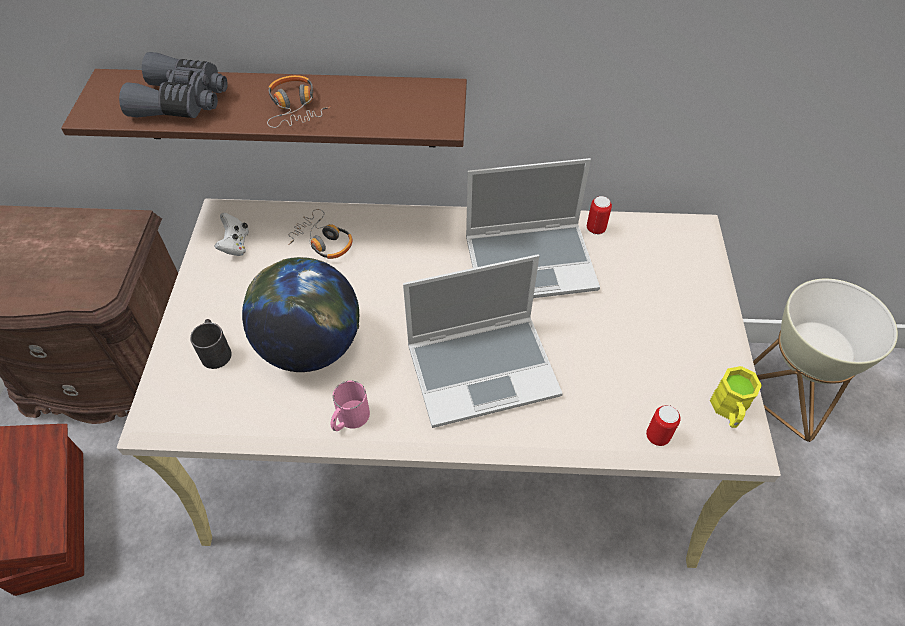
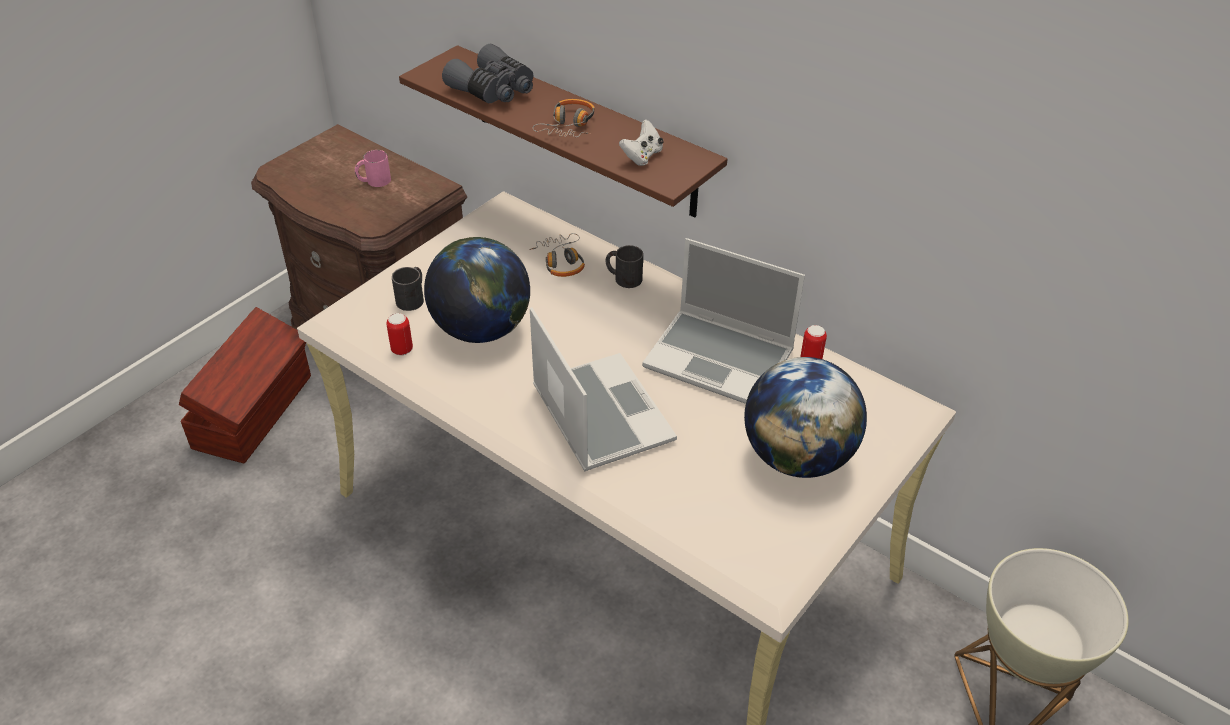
camera: 35 degrees right, 10 degrees down
(235, 244) = (492, 233): white game controller -> white game controller (642, 156)
(349, 419) = (463, 391): pink mug -> pink mug (374, 181)
(389, 230) = (623, 277): none -> black mug
(484, 369) = (599, 413): laptop -> laptop turned 135 degrees counterclockwise
(657, 436) = (695, 538): can -> can (402, 350)
(660, 316) = (797, 457): none -> globe
(729, 410) = (782, 557): yellow mug -> none

